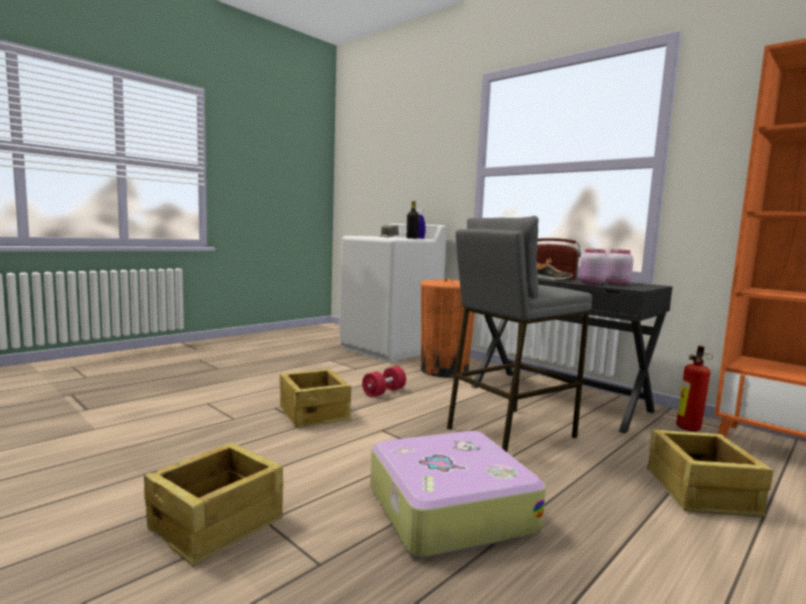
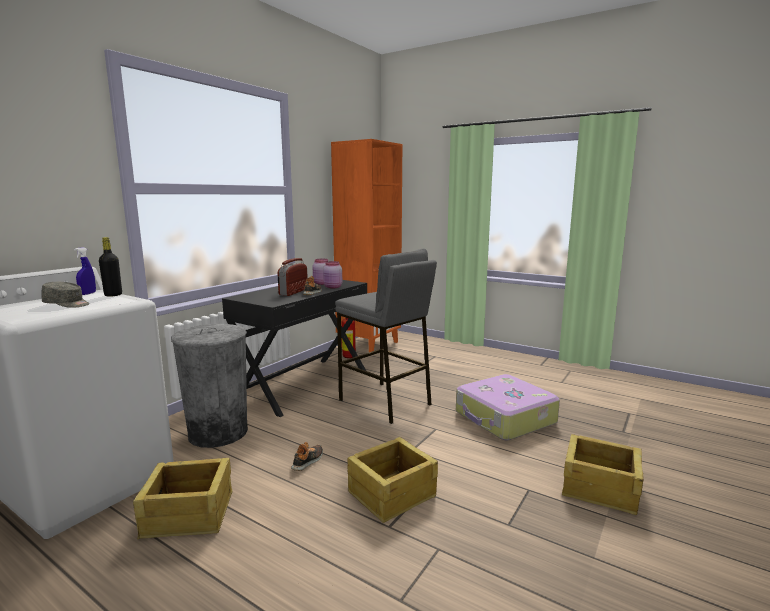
camera: 100 degrees left, 5 degrees up
(384, 392) = (308, 461): red dumbbell -> shoe
(444, 370) = (218, 432): orange trash can -> grey trash can
(700, 492) = (433, 365): crate -> crate (189, 515)

